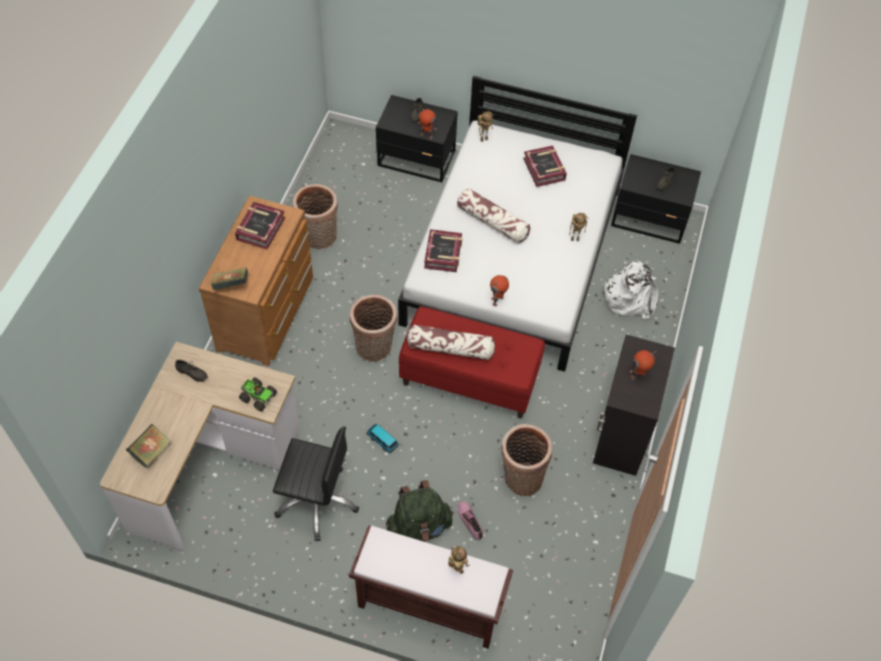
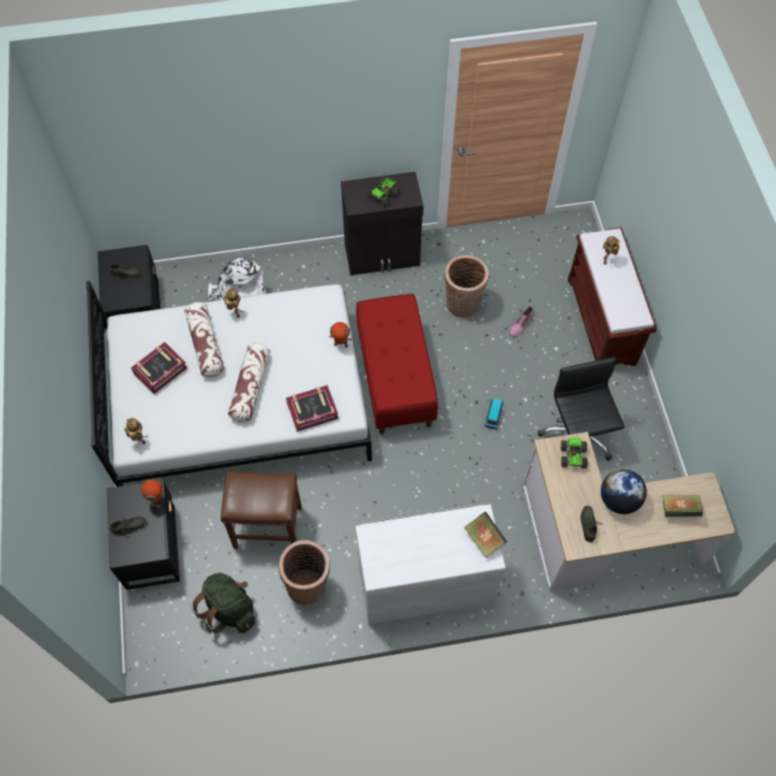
camera: 115 degrees left, 5 degrees up
(195, 409) = (618, 500): none -> globe
(260, 229) = (402, 553): book -> none
(268, 312) = (423, 582): brown dresser -> white dresser
(374, 349) = (408, 467): basket -> none
(385, 233) = (269, 526): none -> brown stool
(419, 527) = (548, 355): green backpack -> green backpack (229, 609)
(450, 348) = (407, 364): pillow -> pillow (205, 344)
(638, 376) = (384, 194): toy robot -> toy truck

